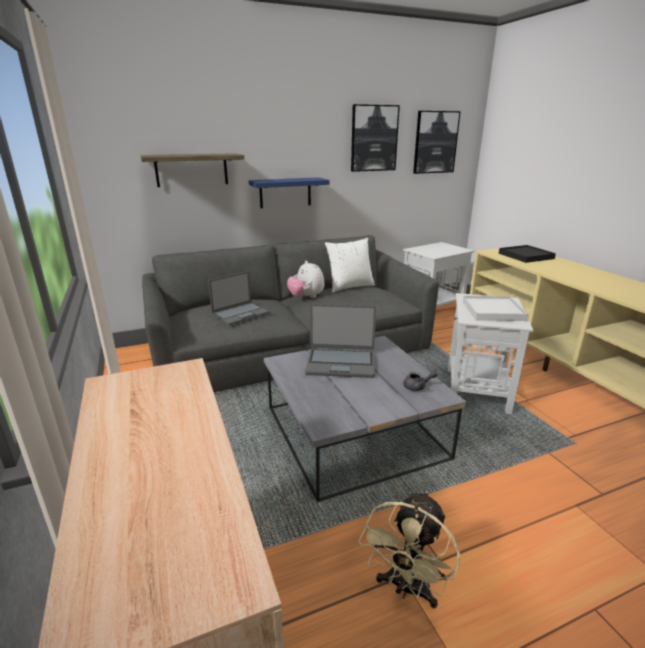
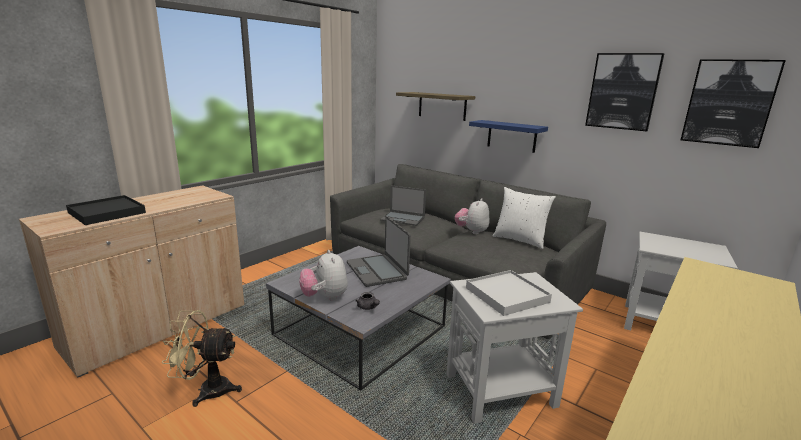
camera: 60 degrees right, 5 degrees down
(381, 406) = (325, 297): none -> plush toy
(525, 256) = (737, 289): black tray -> black tray (107, 213)

